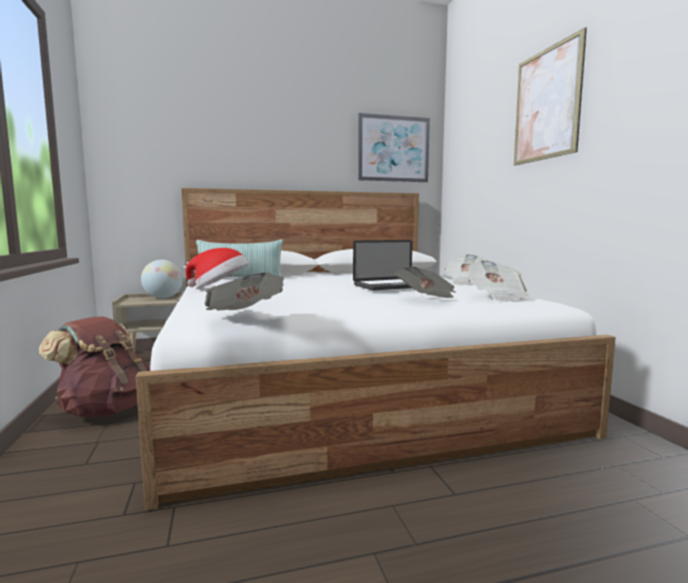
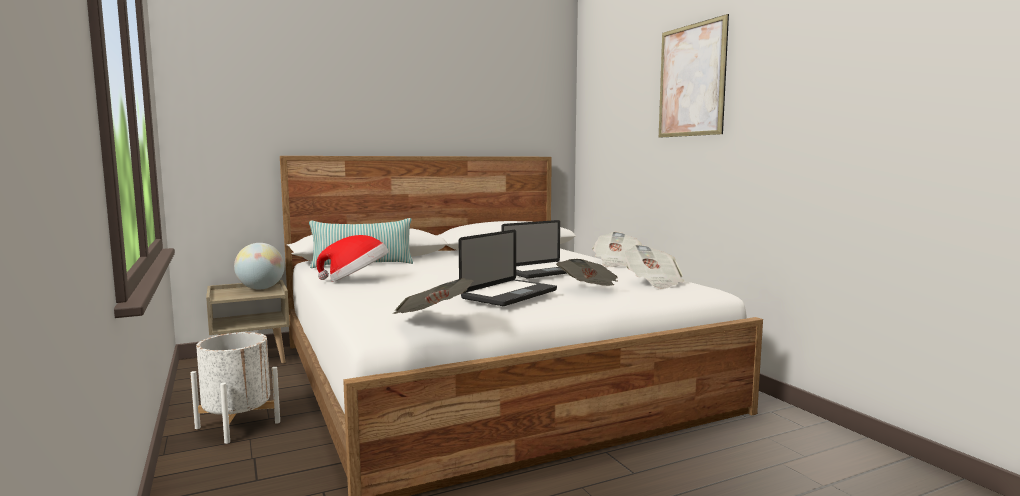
camera: 10 degrees left, 0 degrees up
(106, 410) = (238, 425): brown backpack -> white planter
(341, 300) = (509, 294): none -> laptop
(393, 149) = (522, 106): picture -> none

